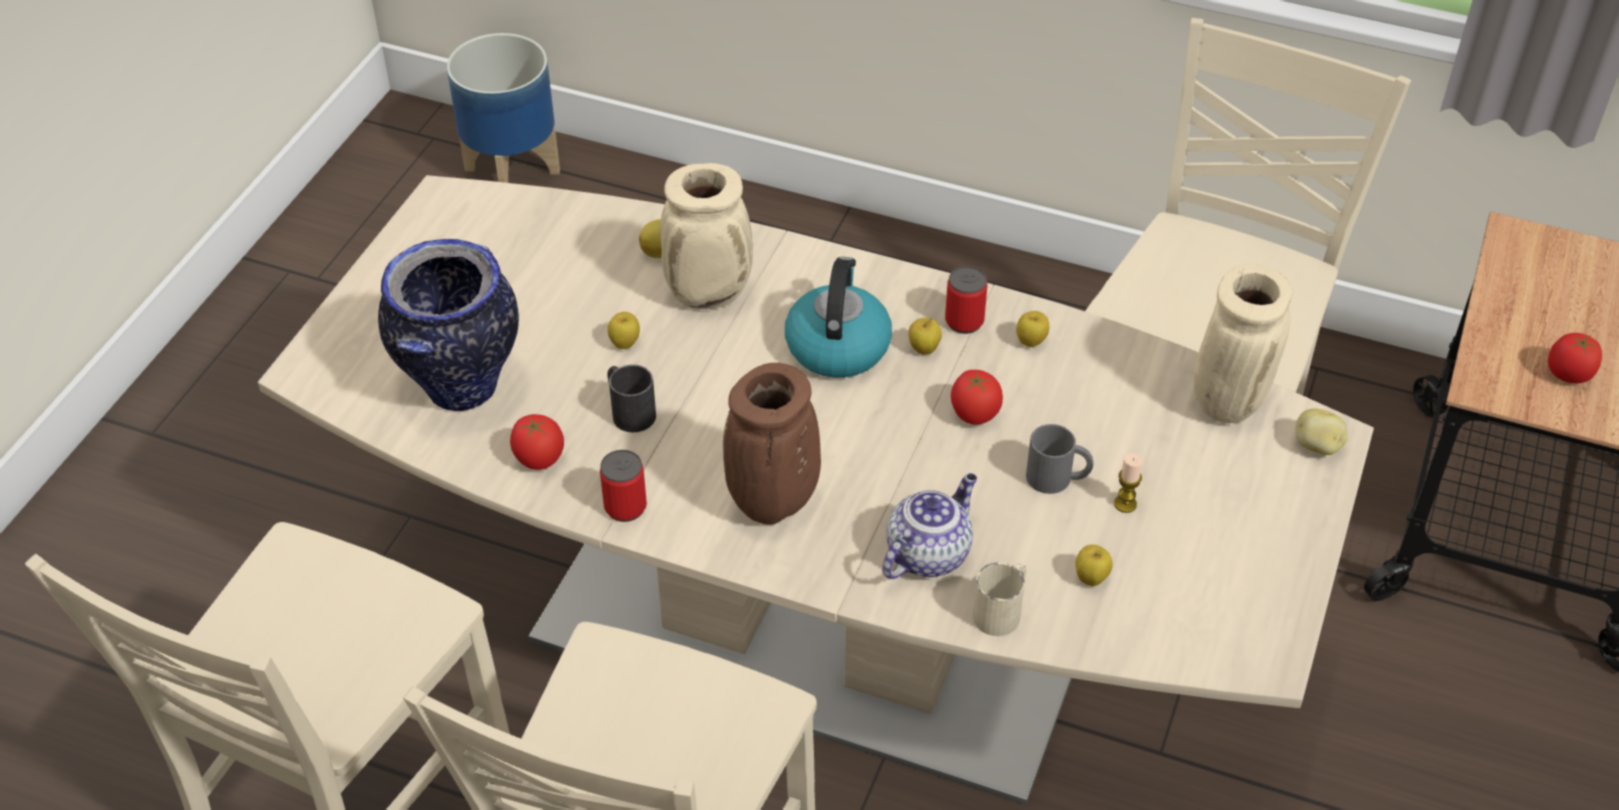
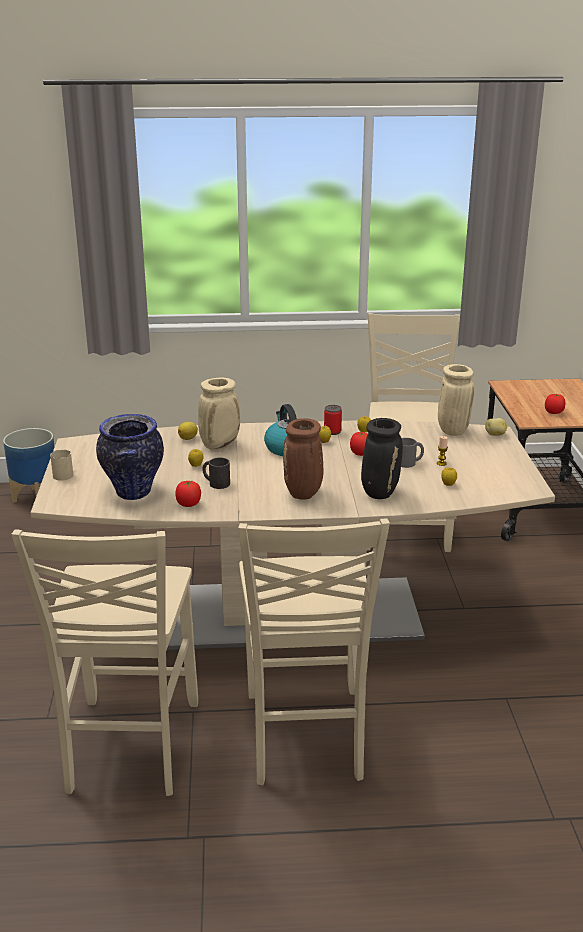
camera: 25 degrees left, 20 degrees down
(625, 507) = (240, 509): can -> none
(928, 553) = (379, 492): teapot -> black vase
(1002, 610) = (423, 500): beige mug -> beige mug (65, 473)

